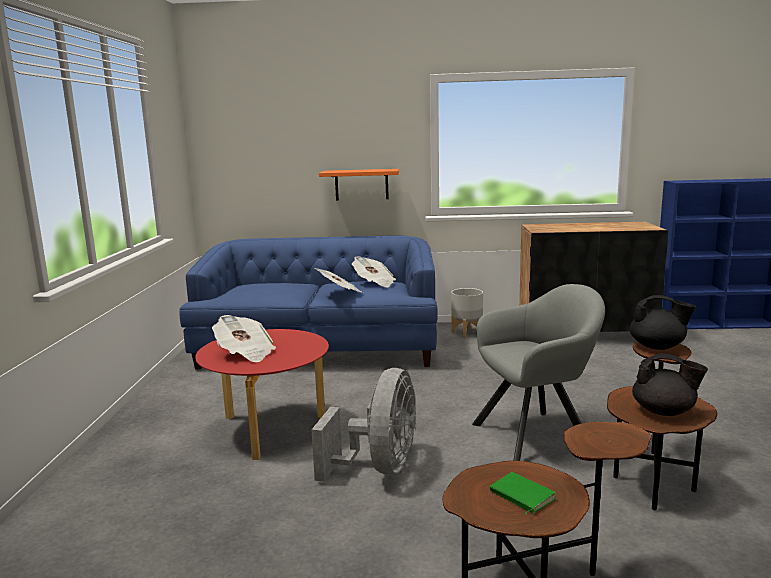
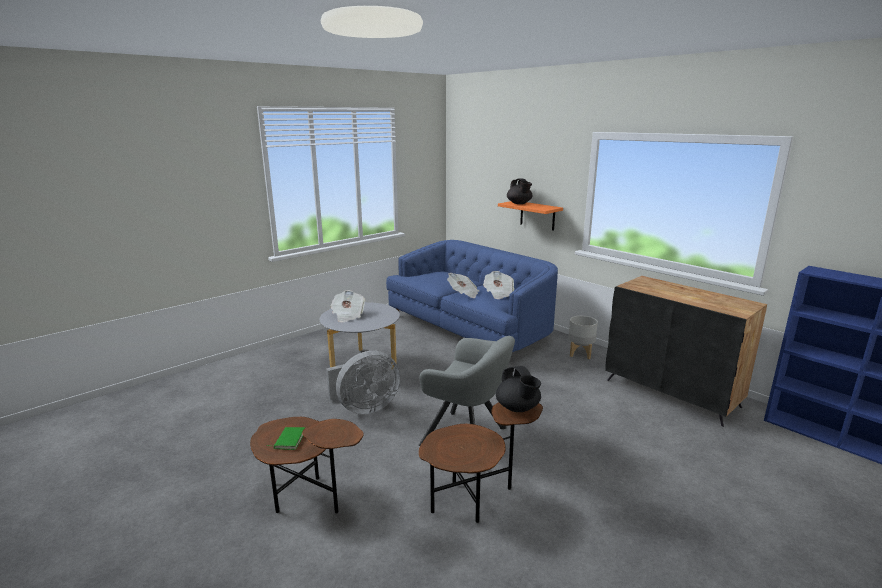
camera: 45 degrees right, 5 degrees up
(269, 429) = (362, 364): red coffee table -> grey coffee table
(664, 411) = (456, 450): black teapot -> black teapot (519, 203)

